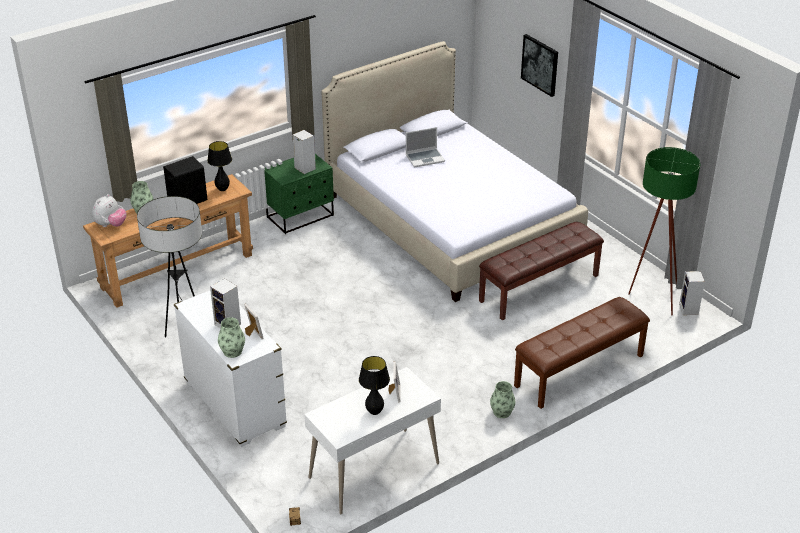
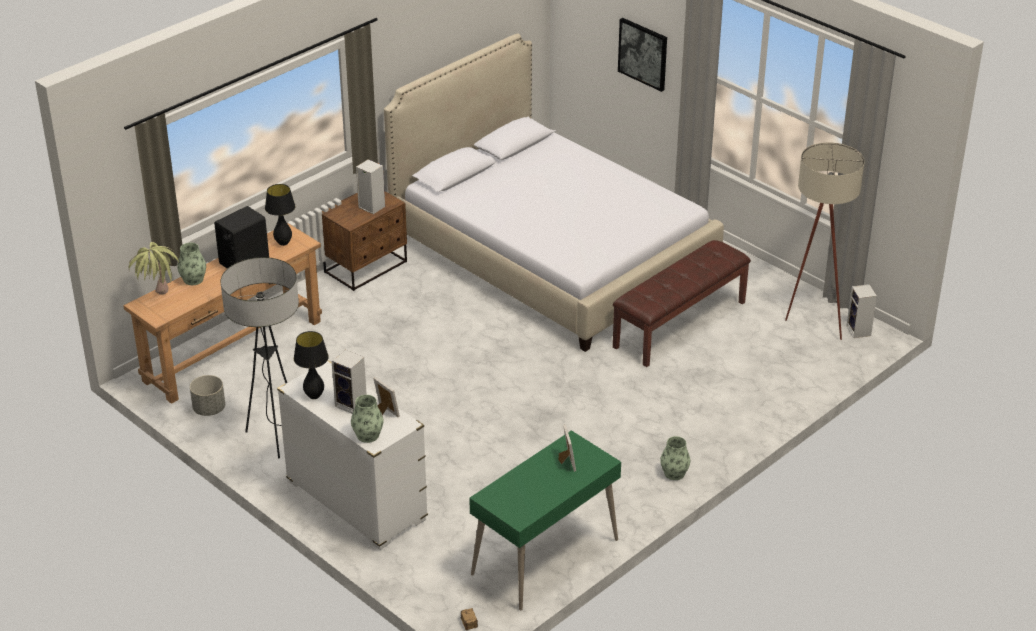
camera: 10 degrees left, 0 degrees up
(111, 225) = (158, 301): plush toy -> potted plant
(144, 315) = (209, 409): none -> grey planter
(301, 216) = (366, 267): green nightstand -> brown nightstand
(374, 412) = (550, 486): black table lamp -> black table lamp (314, 396)
(374, 471) = (545, 557): white desk -> green desk
(425, 158) = (515, 180): laptop -> none
(579, 371) = (751, 416): brown bench -> none
(652, 297) = (814, 321): green floor lamp -> beige floor lamp

